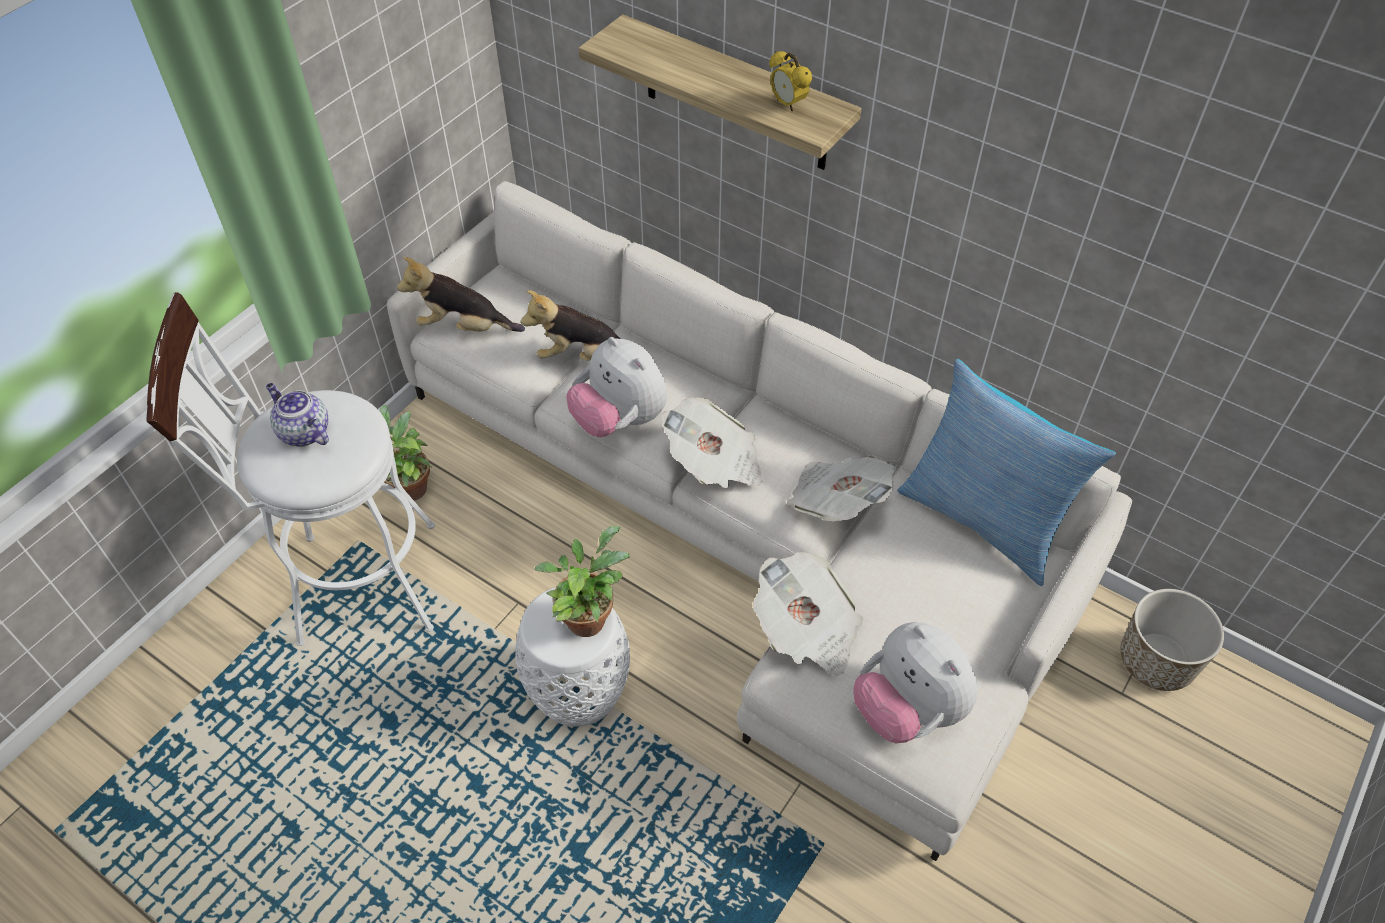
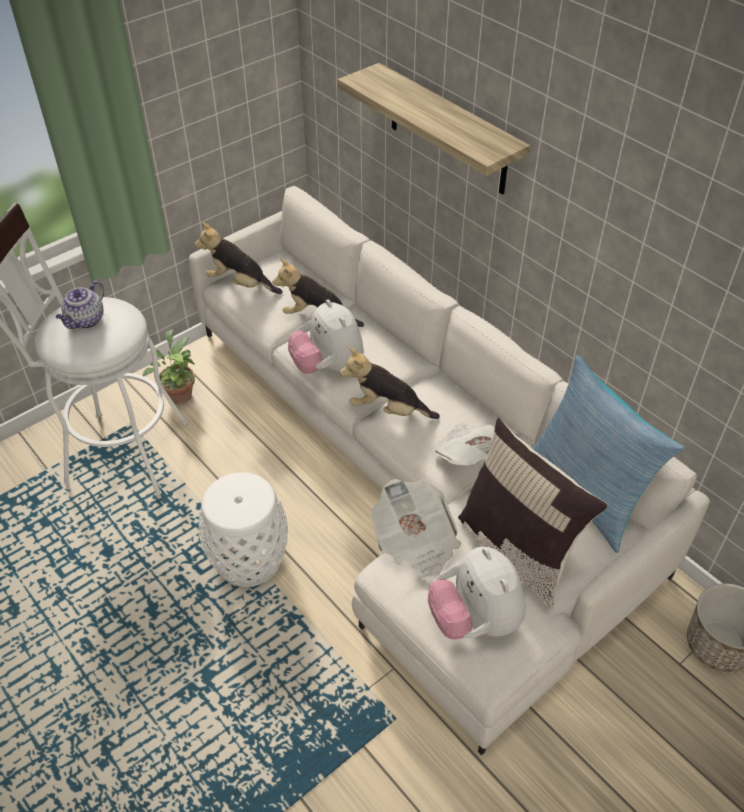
camera: 15 degrees right, 5 degrees down
(303, 432) = (85, 321): teapot -> teapot turned 120 degrees counterclockwise
(587, 616) = (254, 497): potted plant -> none
(714, 463) = (387, 410): newspaper -> plush toy
(788, 104) = (474, 135): alarm clock -> none
(928, 612) = (517, 552): none -> pillow

